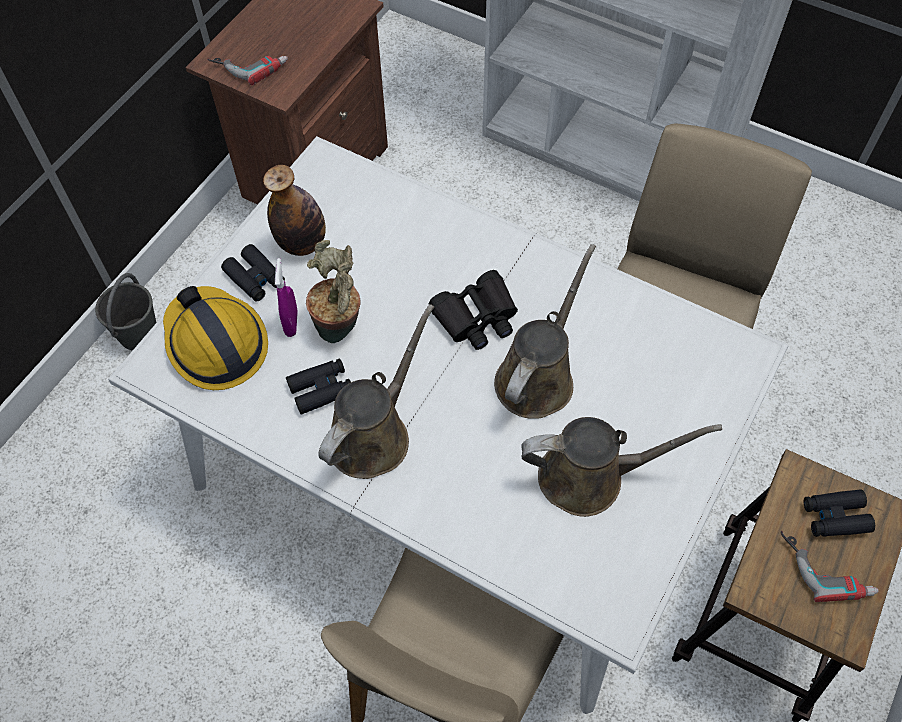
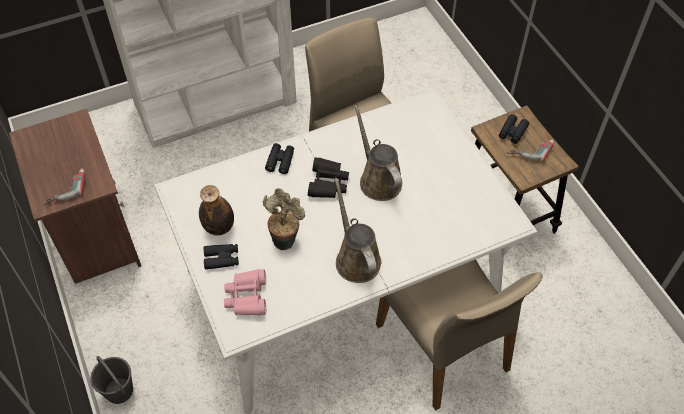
camera: 55 degrees left, 5 degrees down
(216, 344) = (247, 297): hard hat -> pink binoculars
(291, 323) = (264, 258): purple spray bottle -> none
(321, 389) = (313, 266): black binoculars -> black binoculars (280, 161)
(590, 477) = (442, 192): brown watering can -> none

